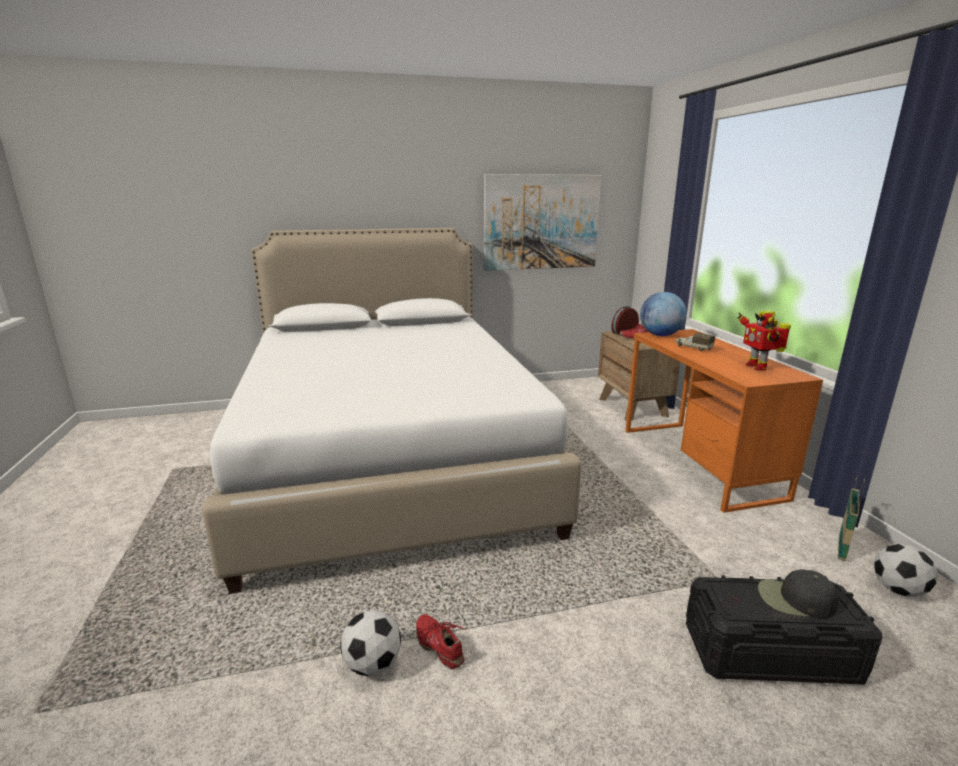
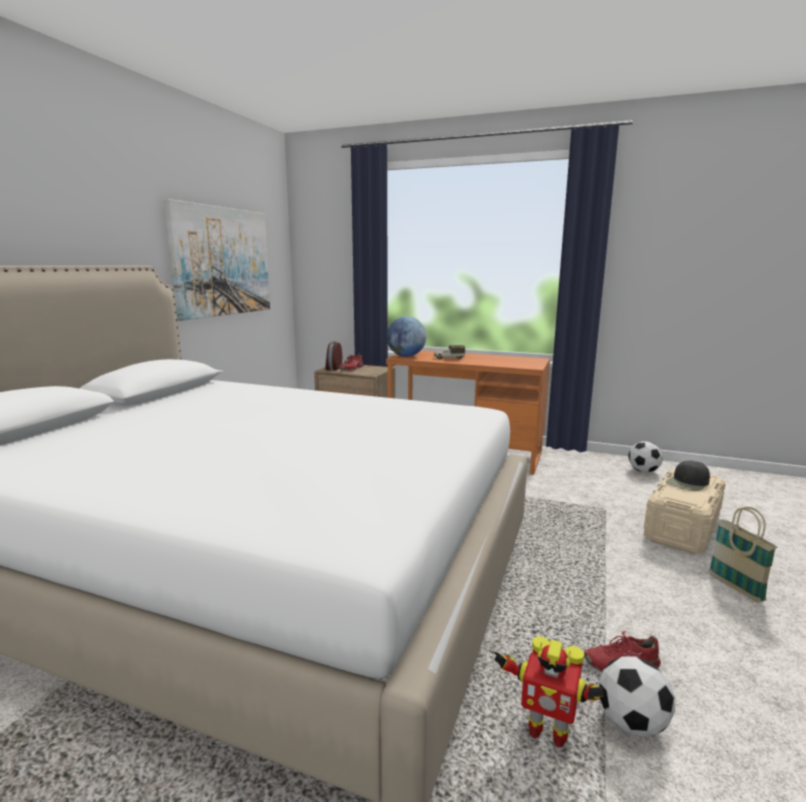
camera: 55 degrees left, 5 degrees down
(757, 366) = (510, 360): toy robot -> toy robot (546, 732)
(771, 653) = (682, 527): black storage box -> beige storage box
(841, 548) = (598, 465): basket -> basket (735, 588)

